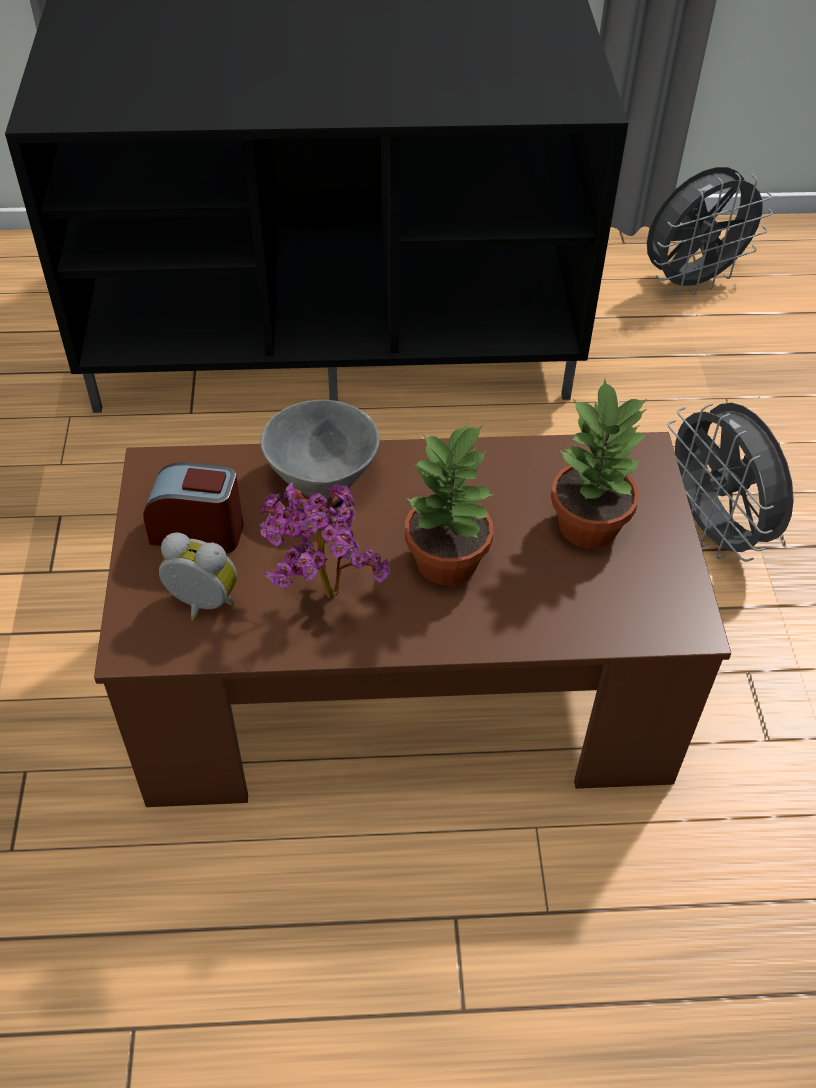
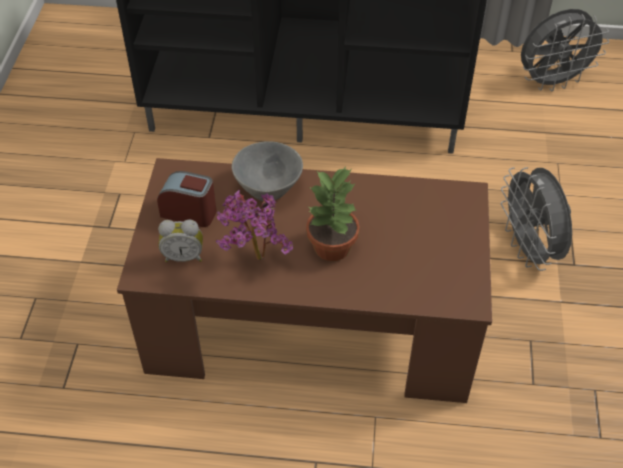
camera: 10 degrees right, 0 degrees up
(201, 605) = (183, 256): alarm clock -> alarm clock turned 150 degrees clockwise
(589, 525) = (423, 235): potted plant -> none

